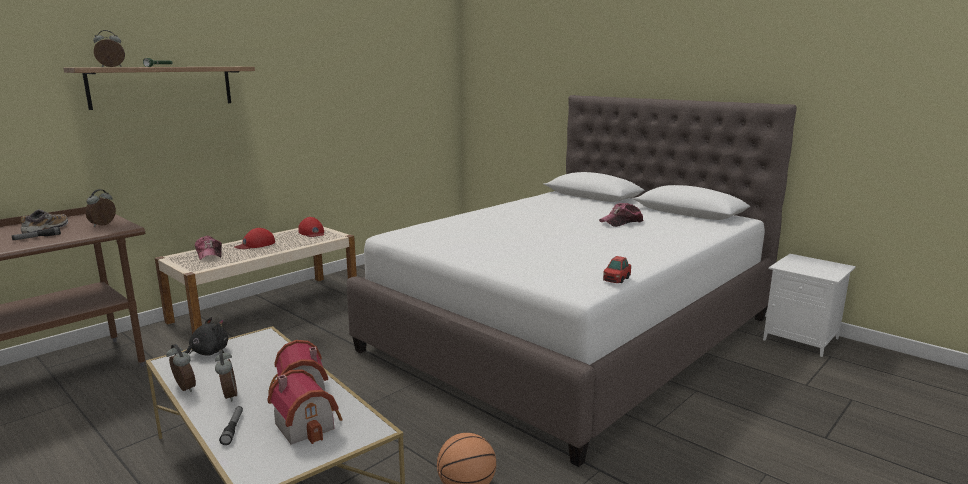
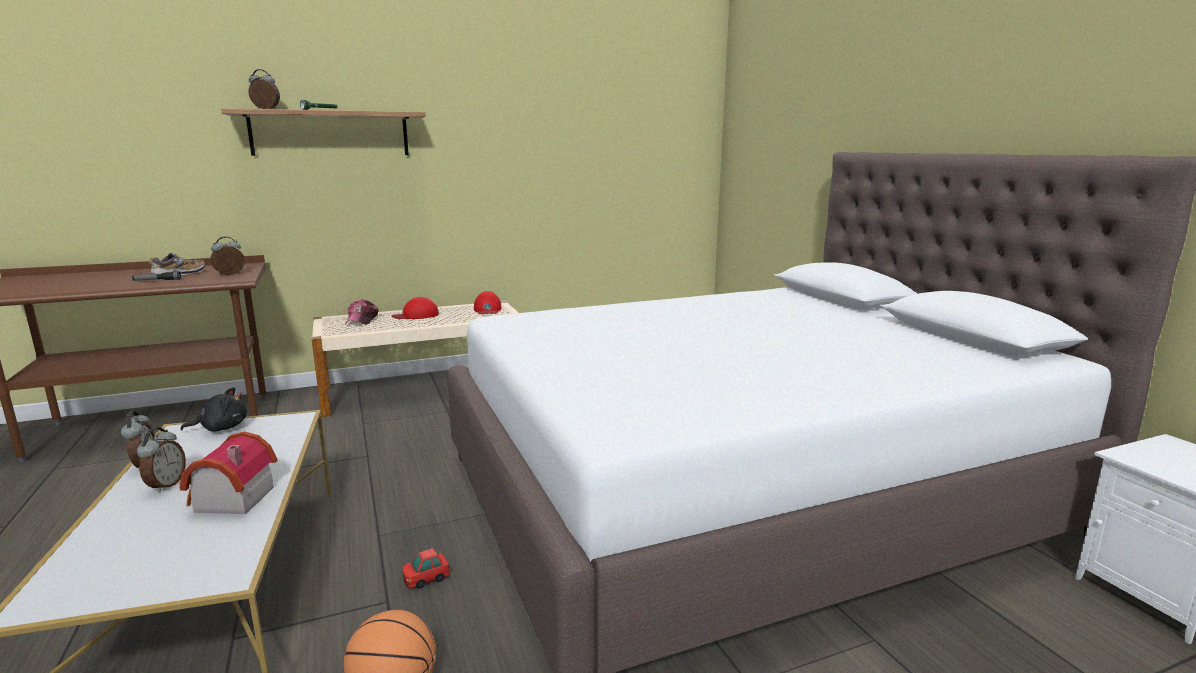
camera: 25 degrees right, 0 degrees up
(233, 428) = (111, 528): flashlight -> none
(307, 424) = (180, 545): toy house -> none
(616, 279) = (693, 426): toy car -> toy car (426, 579)
(621, 222) = (831, 339): cap -> none

